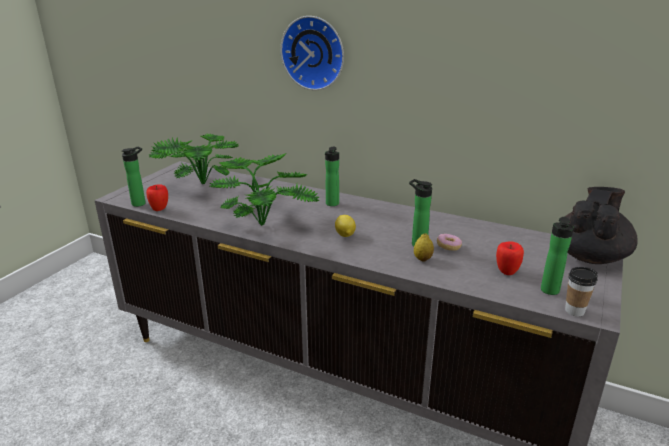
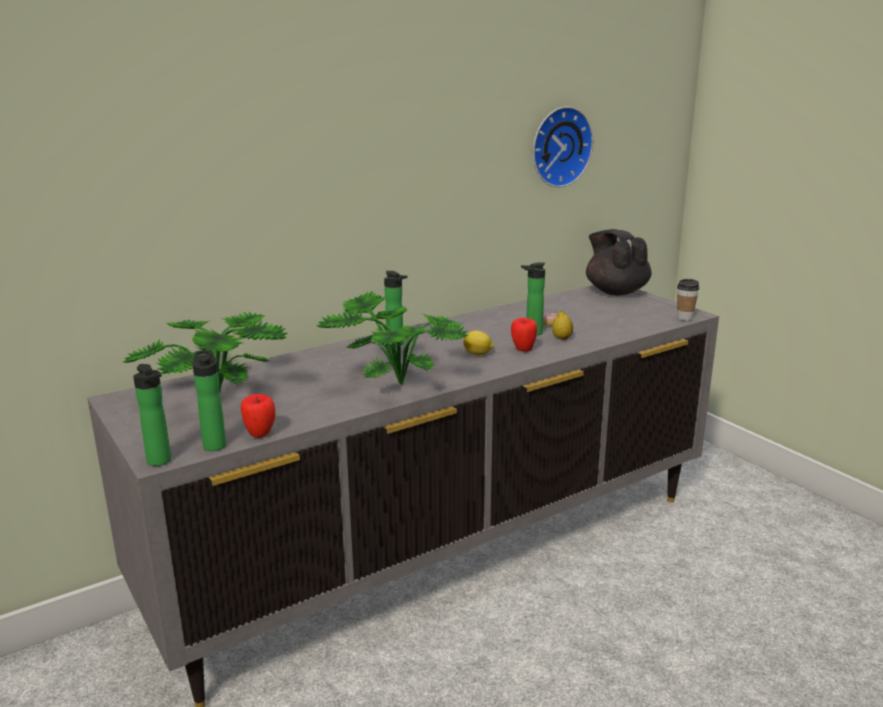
camera: 60 degrees left, 5 degrees down
(314, 53) = (319, 163): wall clock -> wall clock (559, 146)
(507, 272) = (612, 319): apple -> apple (523, 349)
(550, 292) = (653, 316): bottle -> bottle (160, 462)

